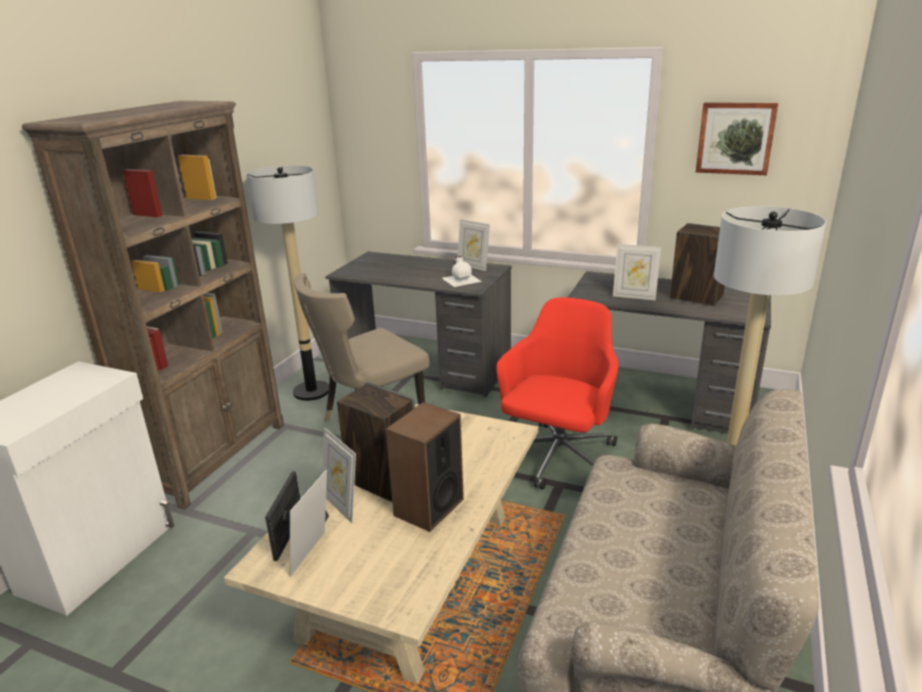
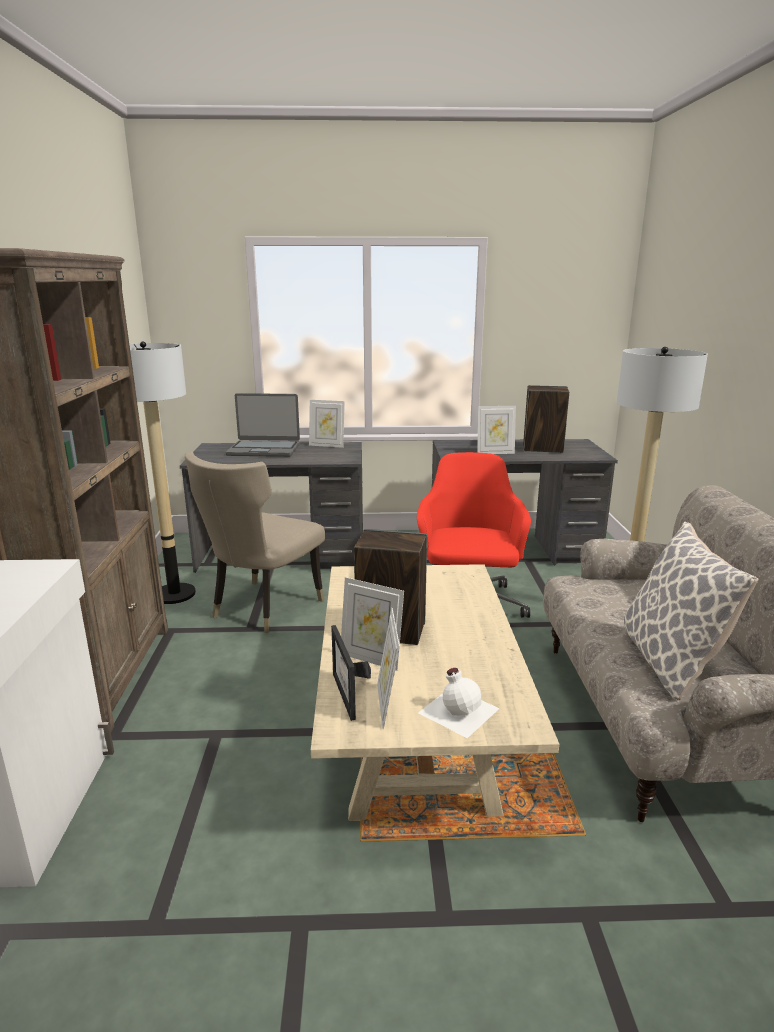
camera: 25 degrees left, 5 degrees down
(411, 265) = (264, 450): none -> laptop
(428, 507) = (456, 642): speaker -> none
(461, 279) = (328, 455): white bottle -> white bottle (458, 709)
(622, 586) = (669, 661): none -> pillow
(735, 138) = (549, 315): picture -> none

